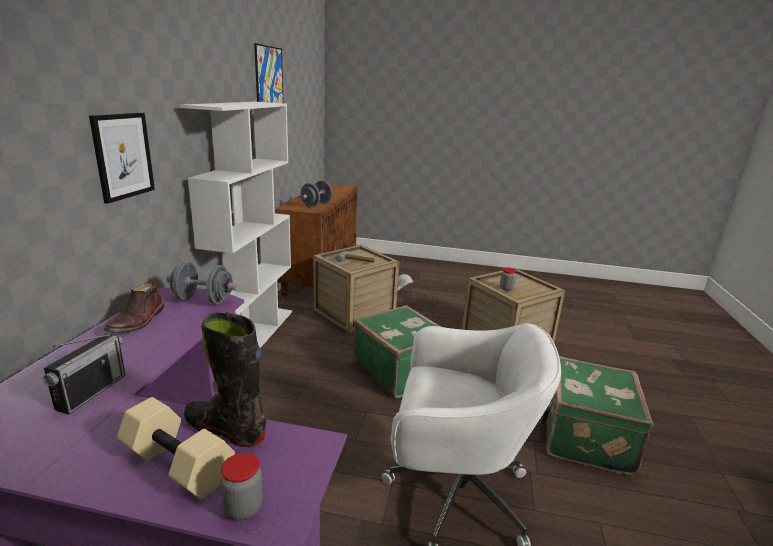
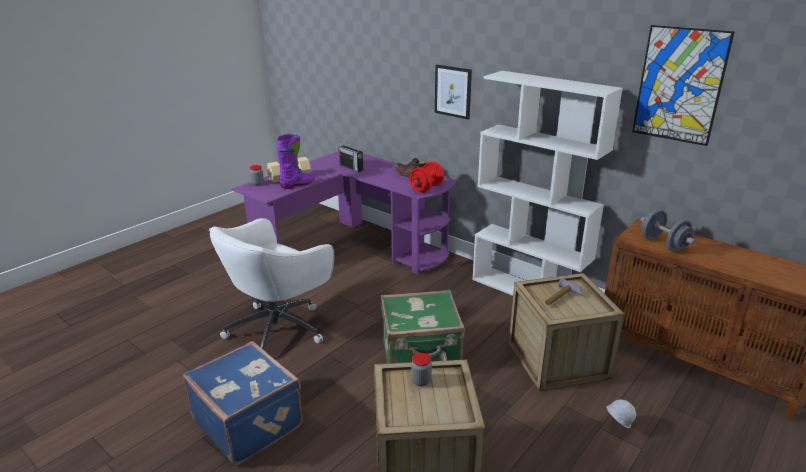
camera: 120 degrees right, 5 degrees up
(203, 300) = (426, 188): grey dumbbell -> red dumbbell
(226, 429) = (298, 185): black boot -> purple boot
(583, 437) = (249, 422): green suitcase -> blue suitcase

